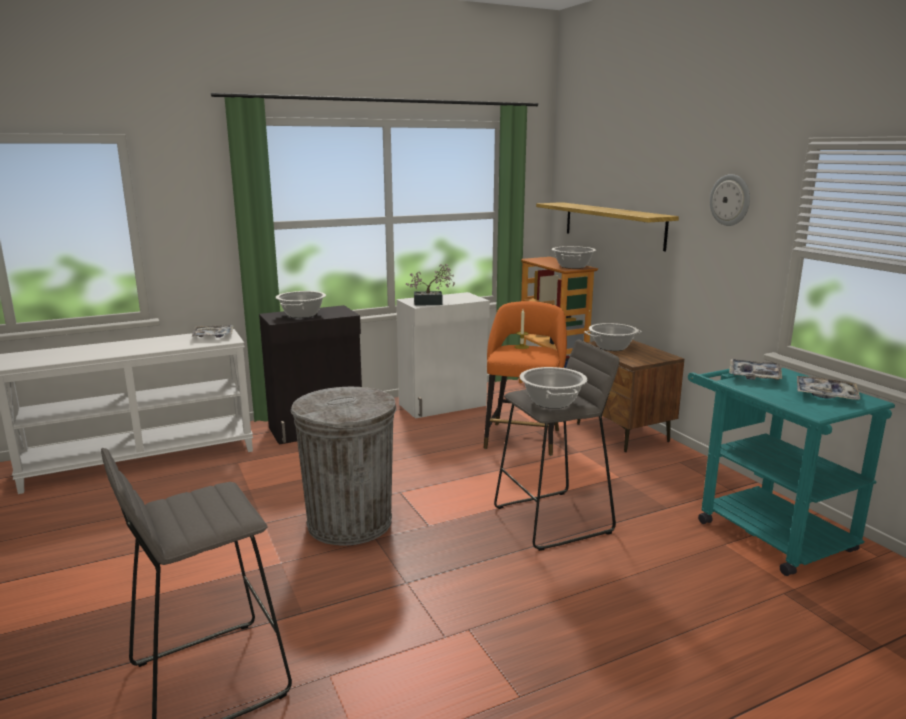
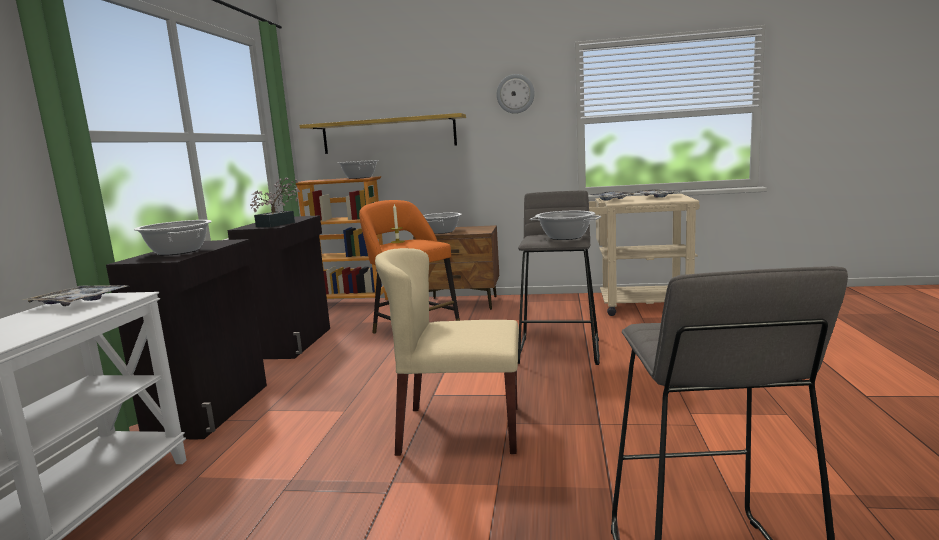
camera: 55 degrees left, 5 degrees down
(350, 522) = (459, 429): grey trash can -> beige chair
(443, 405) = (293, 342): white cabinet -> black cabinet
(763, 530) = (634, 306): turquoise cart -> beige cart

